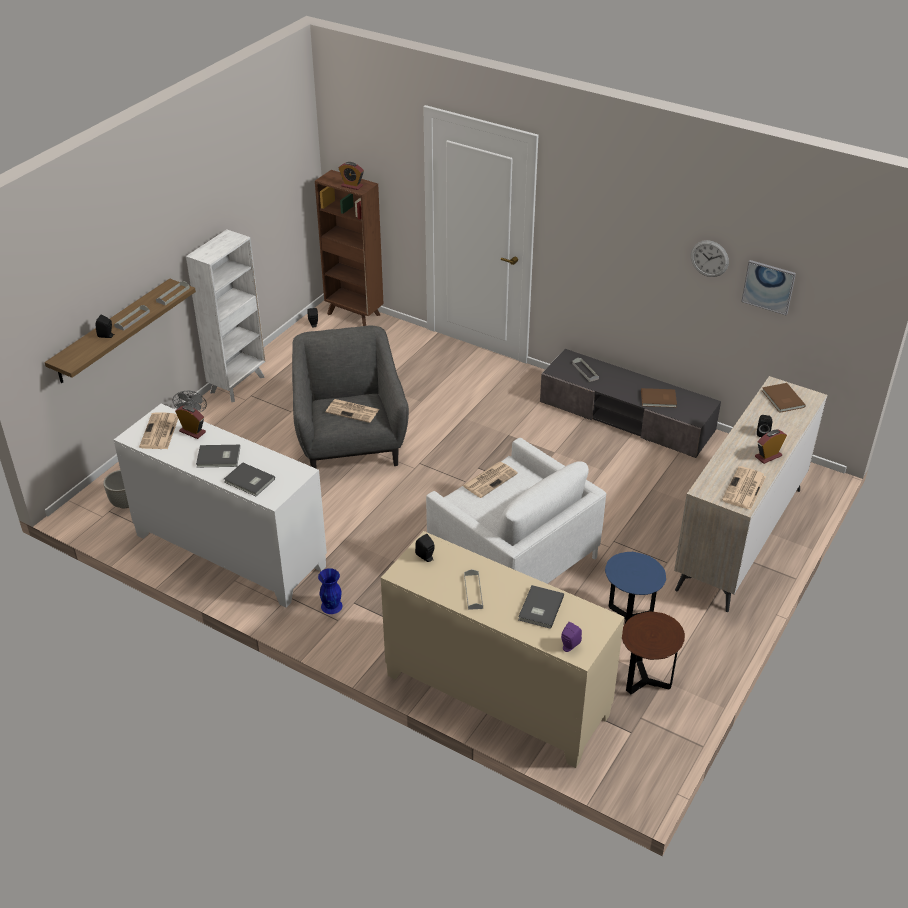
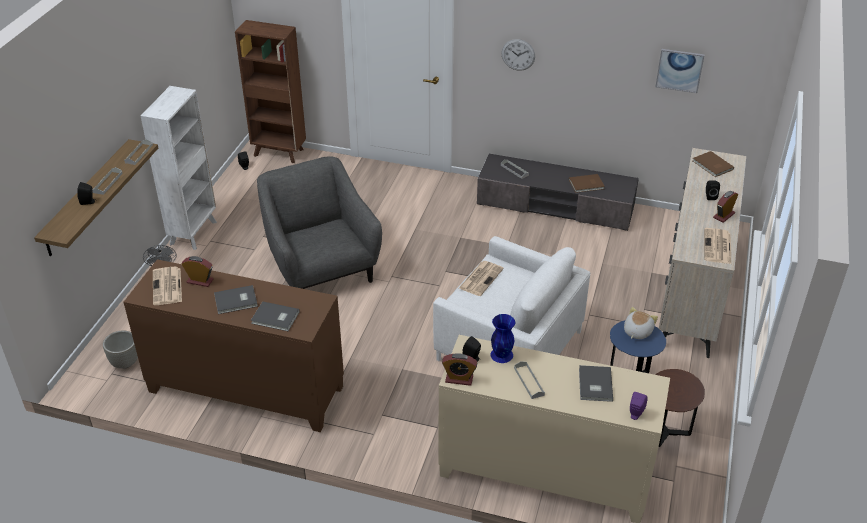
camera: 15 degrees left, 0 degrees up
(229, 551) = (245, 390): white cabinet -> brown cabinet
(331, 605) = (362, 421): blue vase -> blue vase (501, 354)
(352, 186) = (272, 32): alarm clock -> alarm clock (459, 379)
(353, 411) = (327, 238): newspaper -> none
(637, 566) = (637, 331): none -> plush toy
(709, 258) = (624, 52): wall clock -> wall clock (518, 54)

